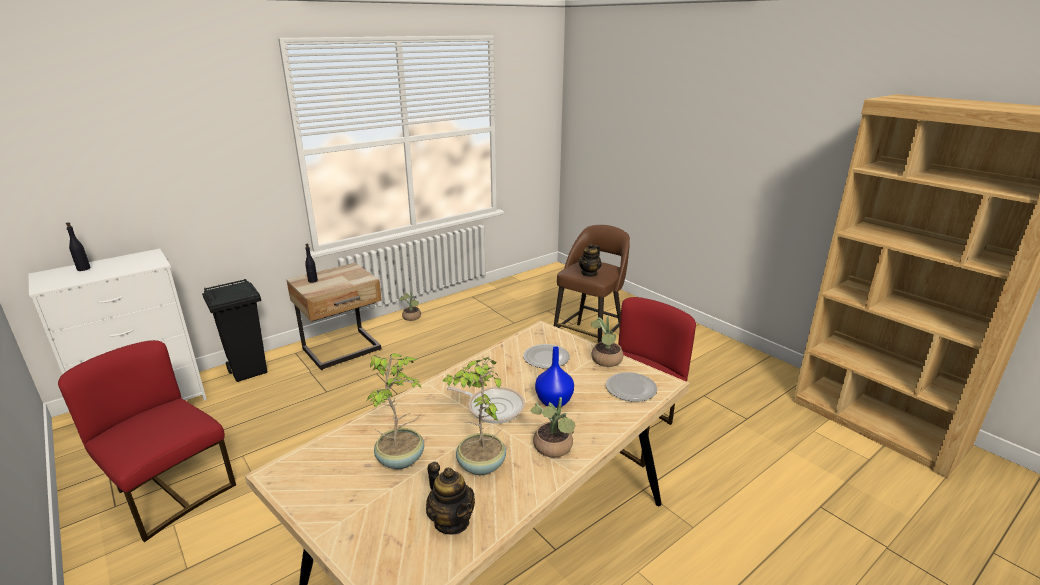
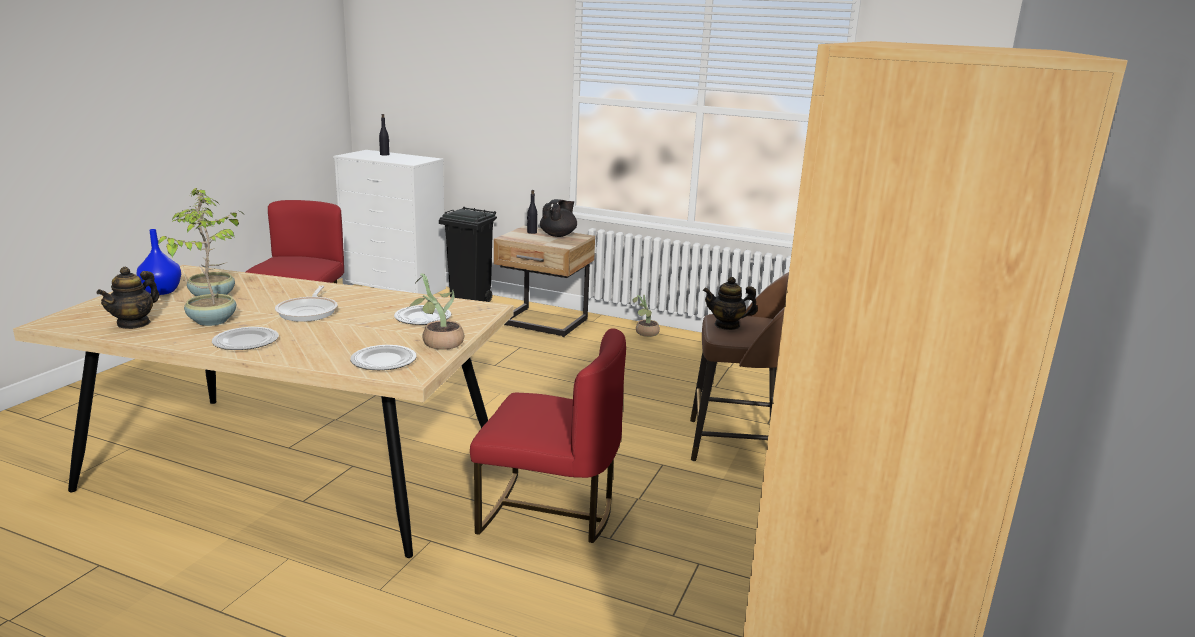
camera: 60 degrees right, 5 degrees down
(336, 273) = (558, 235): none -> black teapot
(553, 450) = (245, 342): potted plant -> plate
(554, 401) = (334, 331): blue vase -> blue vase (162, 291)

